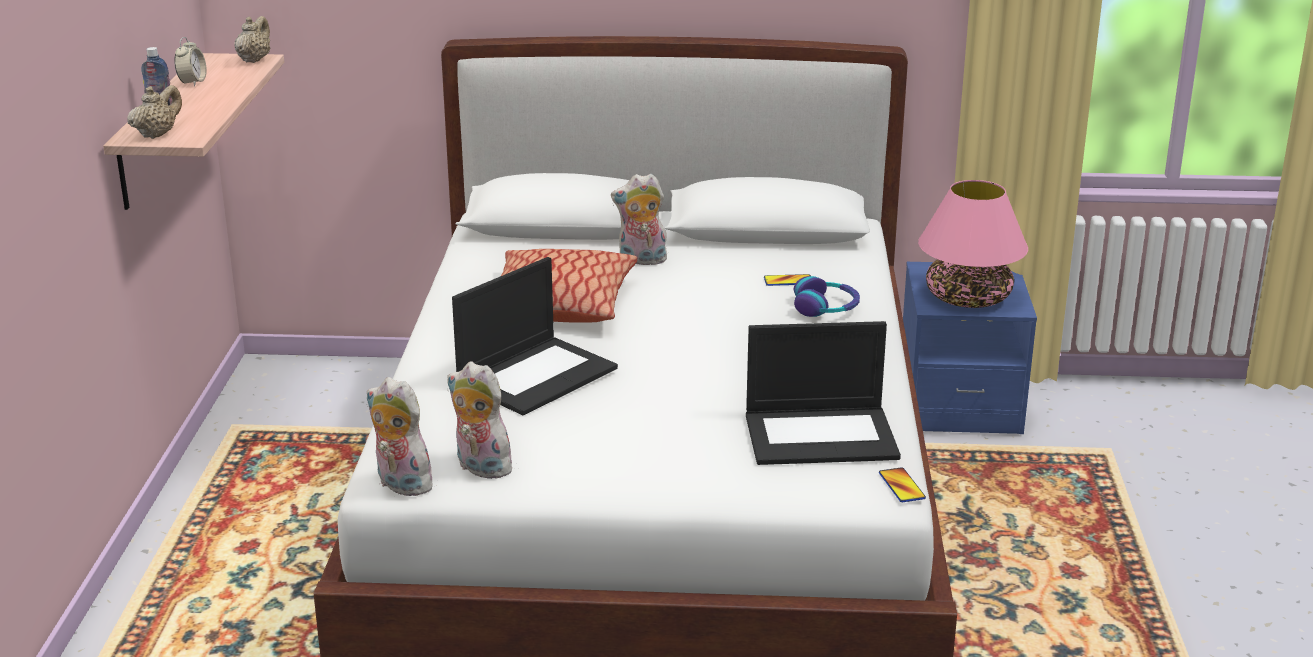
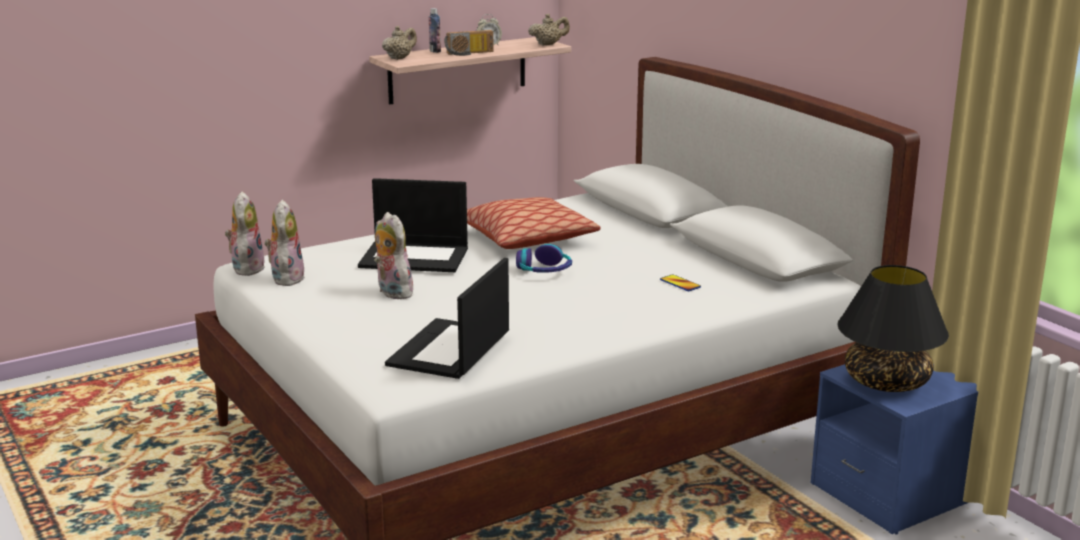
camera: 55 degrees right, 5 degrees down
(157, 134) = (399, 58): beige teapot -> beige teapot turned 45 degrees counterclockwise
(215, 100) = (469, 53): none -> radio
(641, 261) = (633, 240): plush toy -> plush toy (392, 292)
(822, 435) = (450, 350): laptop -> laptop turned 60 degrees clockwise
(826, 308) = (656, 304): headphones -> headphones (544, 270)
(901, 486) = (410, 392): phone -> none
(967, 298) = (886, 381): pink table lamp -> black table lamp

